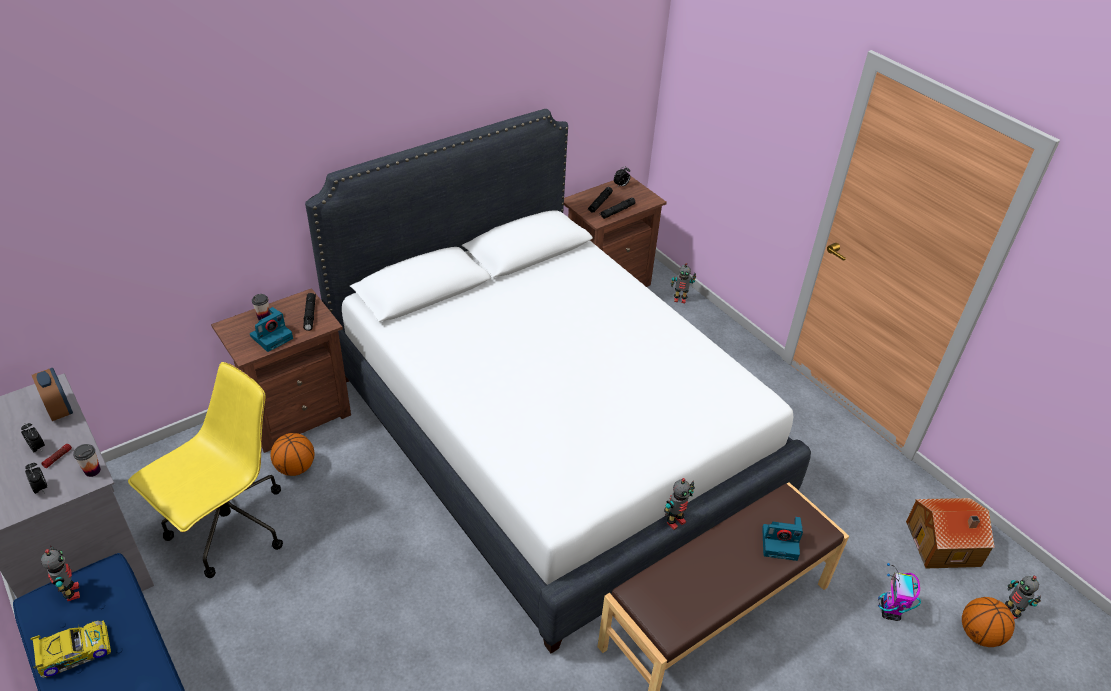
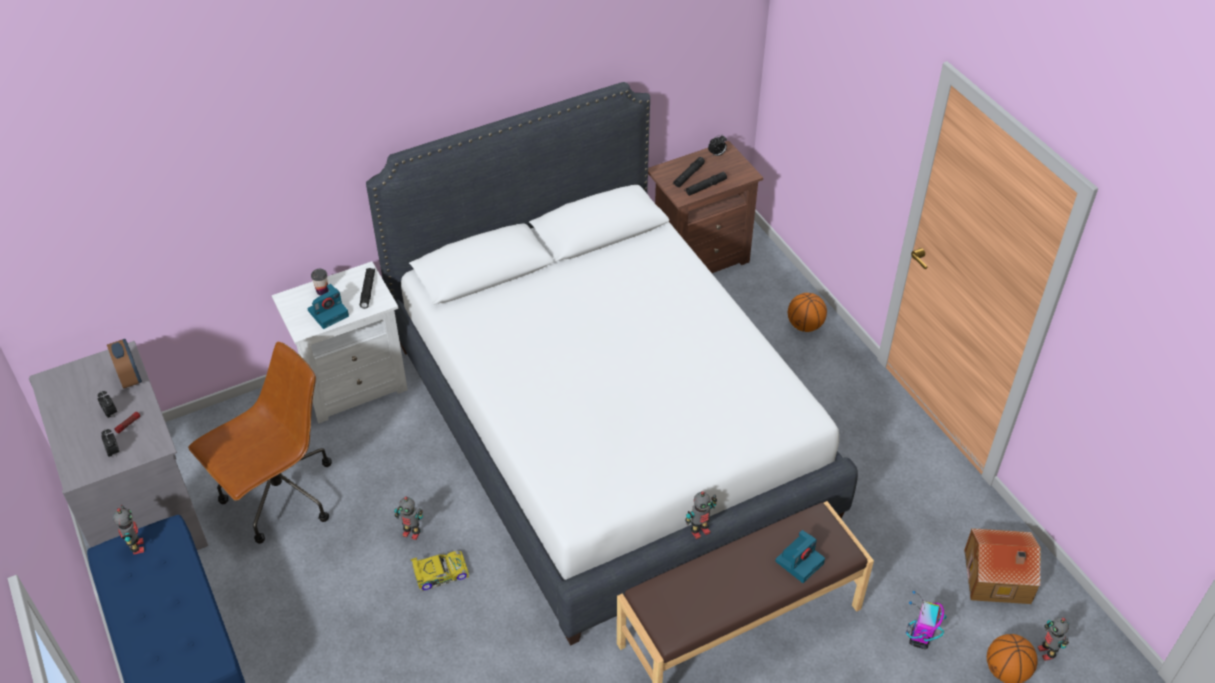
camera: 10 degrees right, 5 degrees up
(73, 652) = (138, 599): toy car -> toy car (439, 573)
(92, 471) = (158, 439): cup -> none
(228, 528) = (279, 497): yellow office chair -> brown office chair
(295, 468) = (348, 441): basketball -> basketball (805, 326)
(296, 414) = (353, 385): brown nightstand -> white nightstand
(680, 299) = (778, 281): toy robot -> toy robot (412, 533)
(780, 543) = (799, 561): camera -> camera turned 60 degrees counterclockwise

